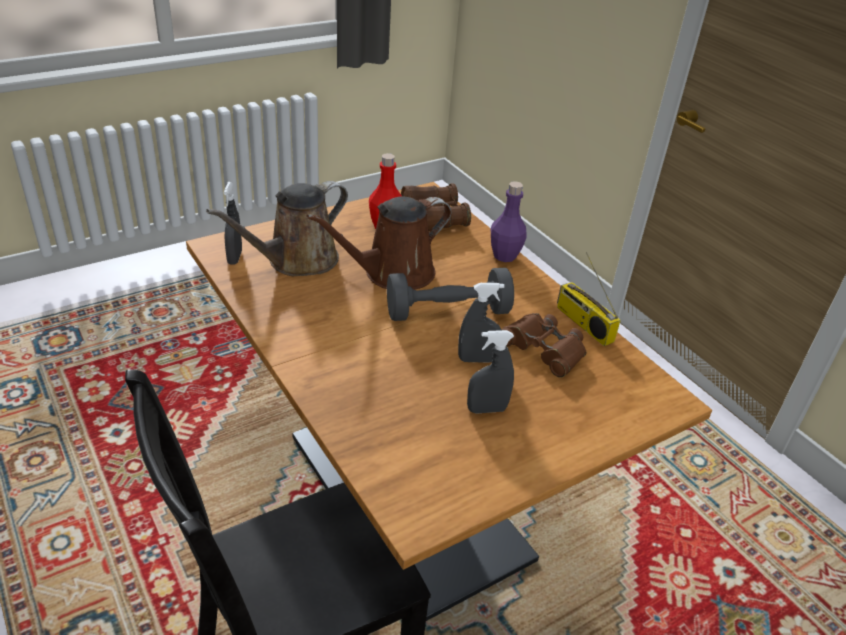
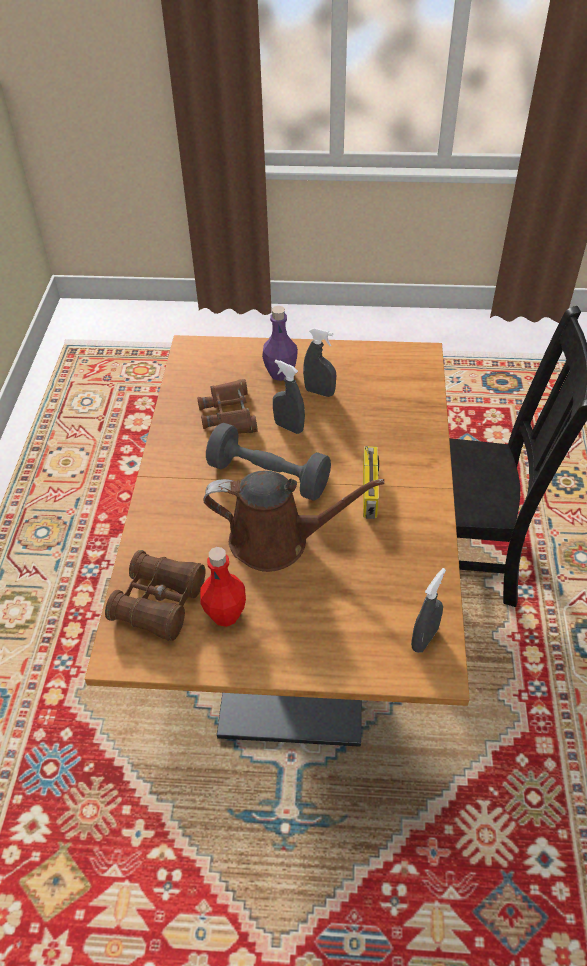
camera: 140 degrees left, 10 degrees up
(297, 261) = (360, 602): brown watering can -> none
(504, 256) = (148, 515): purple bottle -> purple bottle (280, 373)
(582, 323) = (173, 420): radio -> radio (370, 492)

